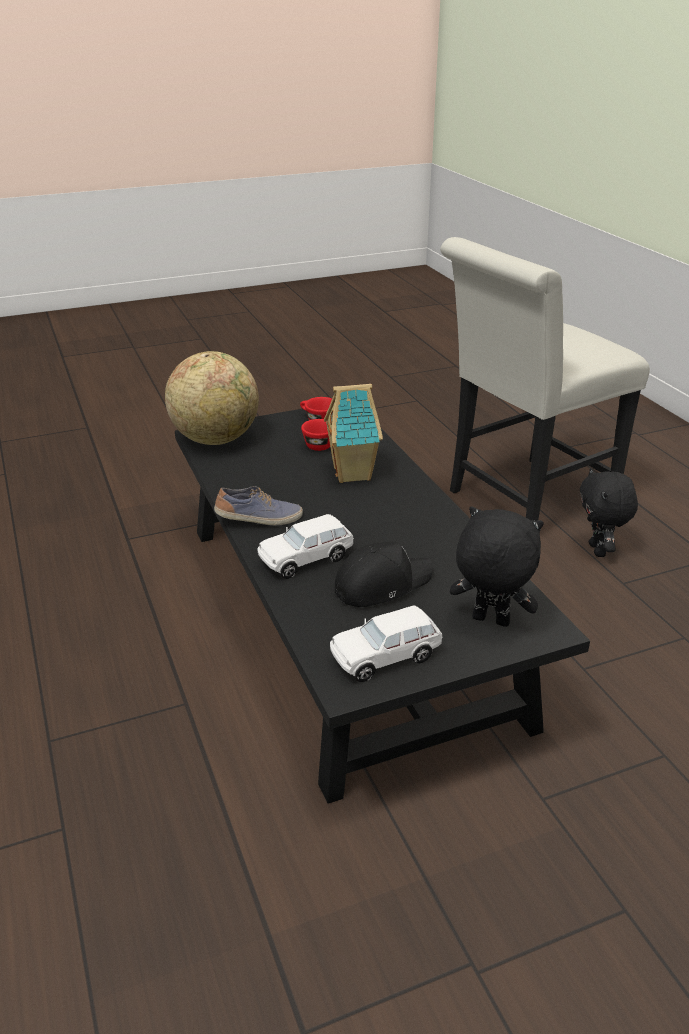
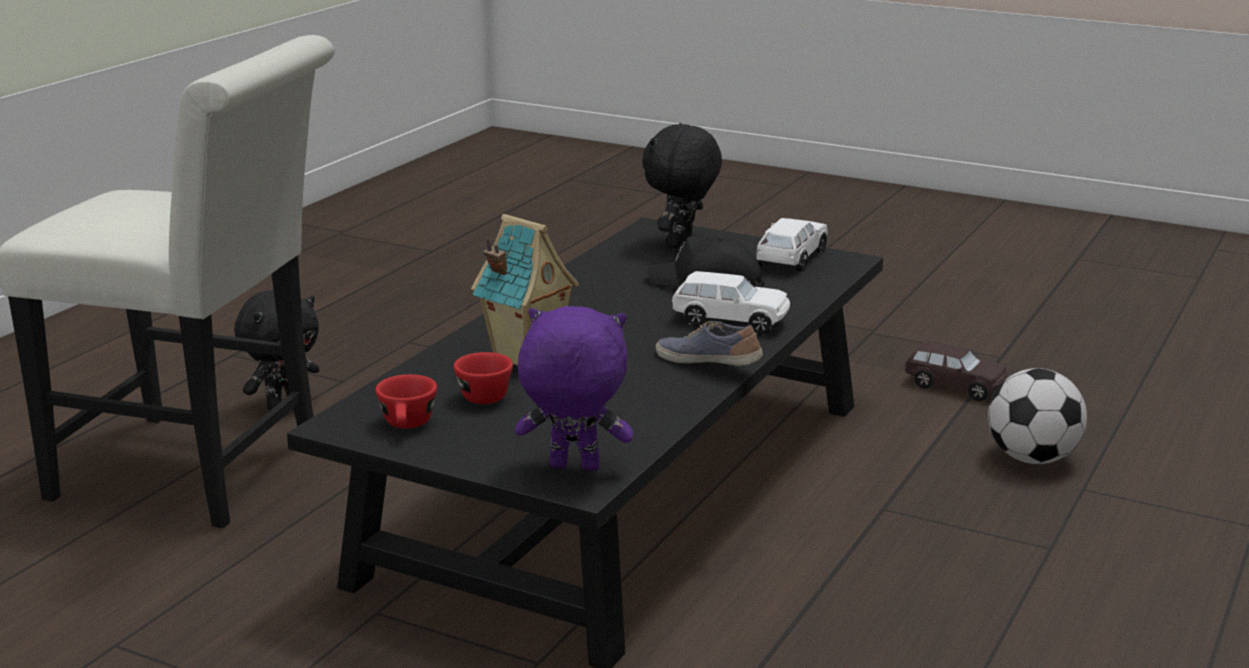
camera: 130 degrees left, 10 degrees down
(129, 841) = (1032, 458): none -> football
(216, 439) = (573, 468): globe -> purple plush toy
(287, 913) = (954, 386): none -> brown toy car
(385, 656) = (791, 259): white toy car -> white toy car turned 90 degrees counterclockwise
(489, 621) = (681, 243): black plush toy -> black plush toy turned 45 degrees clockwise

